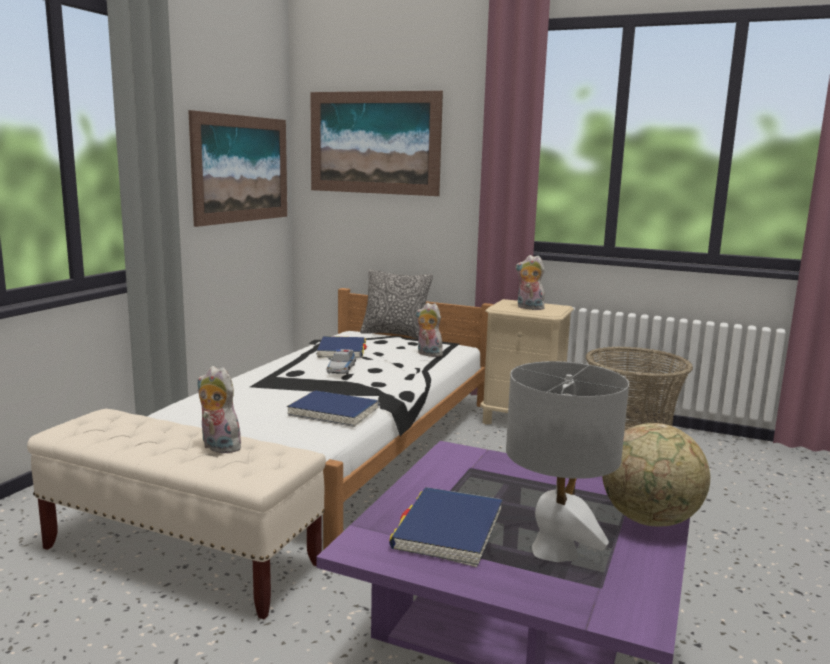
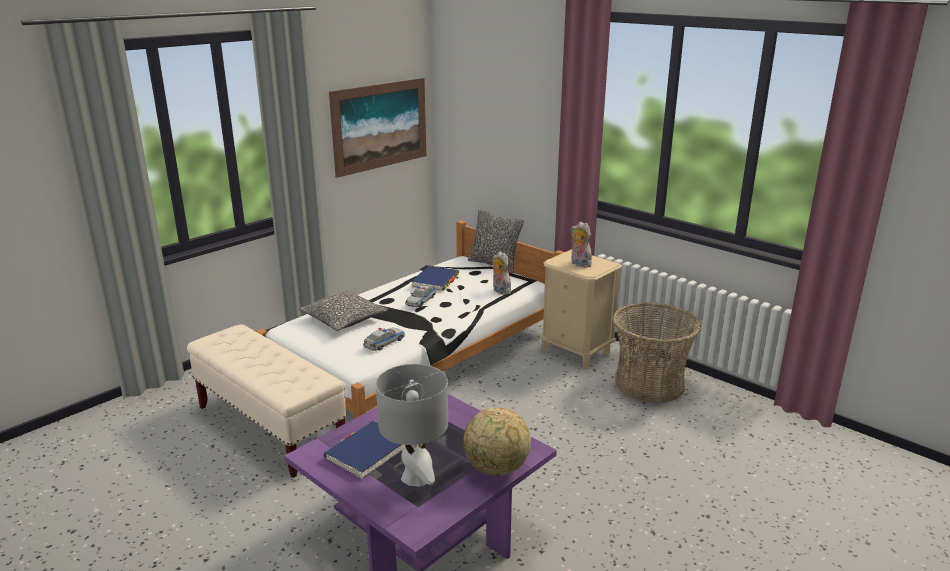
camera: 20 degrees right, 10 degrees up
(218, 447) = (282, 368): plush toy -> none
(253, 395) = (344, 319): none -> pillow
(333, 412) = (384, 343): blue book -> toy car
(374, 143) = (488, 103): picture -> none

